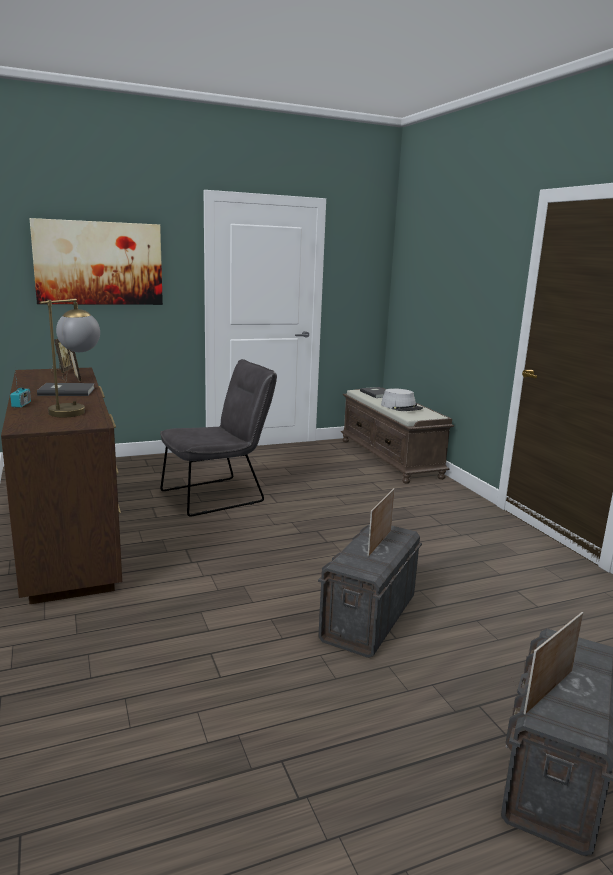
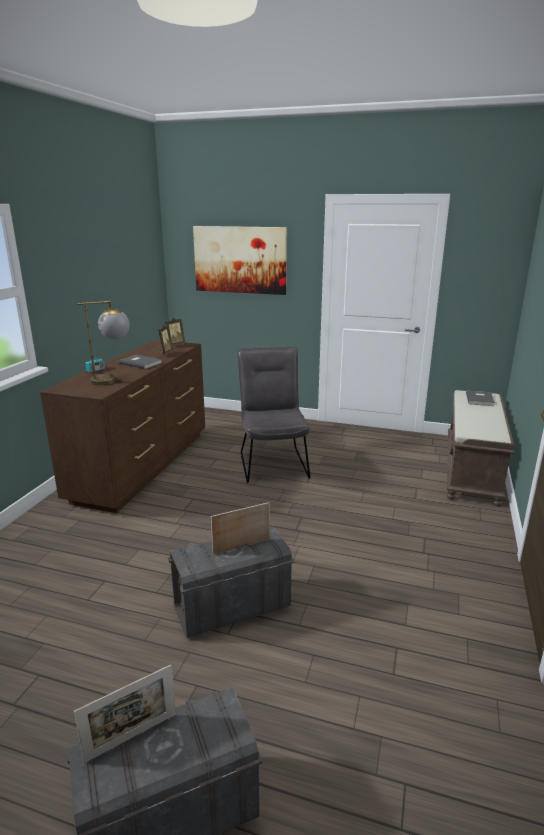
camera: 40 degrees right, 5 degrees up
(219, 495) = (272, 462): grey chair -> grey chair turned 105 degrees counterclockwise
(401, 407) = (478, 419): grey hat -> none
(549, 691) = (132, 737): picture frame -> picture frame turned 150 degrees clockwise

